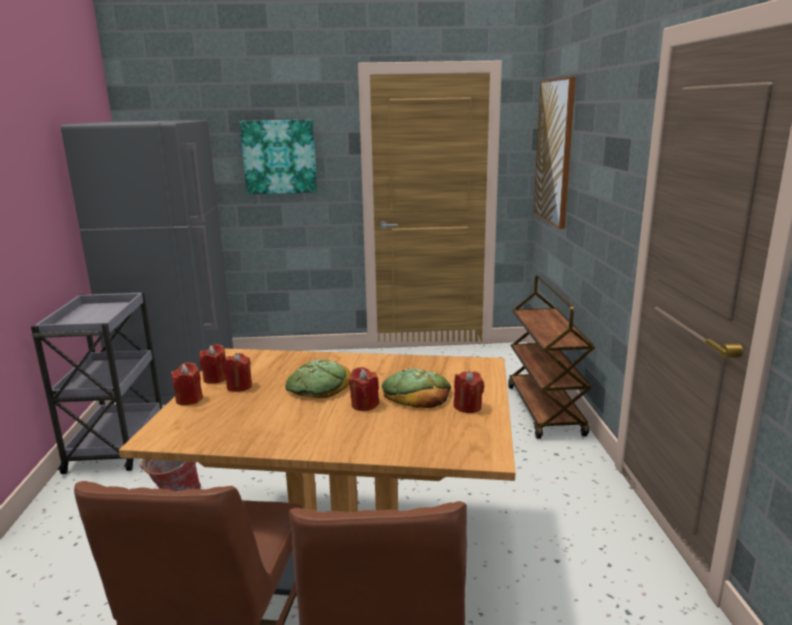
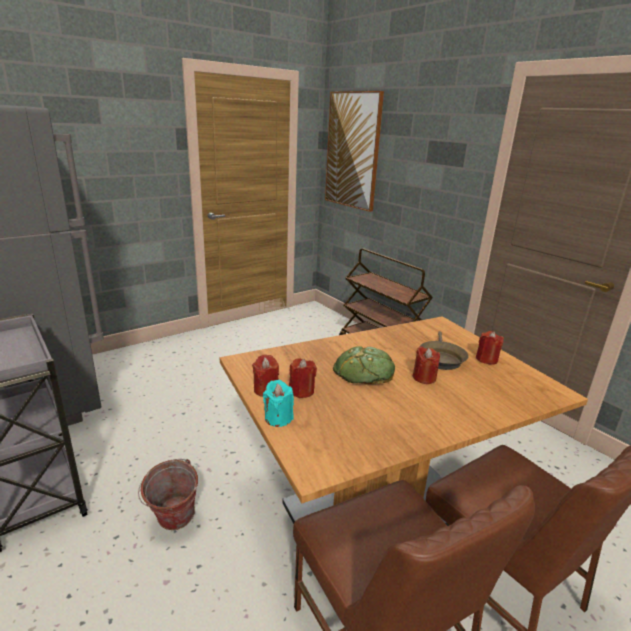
camera: 35 degrees left, 5 degrees up
(189, 399) = (278, 418): red candle -> turquoise candle
(279, 157) = (108, 151): picture -> none
(416, 394) = (441, 358): bread -> brown frying pan

